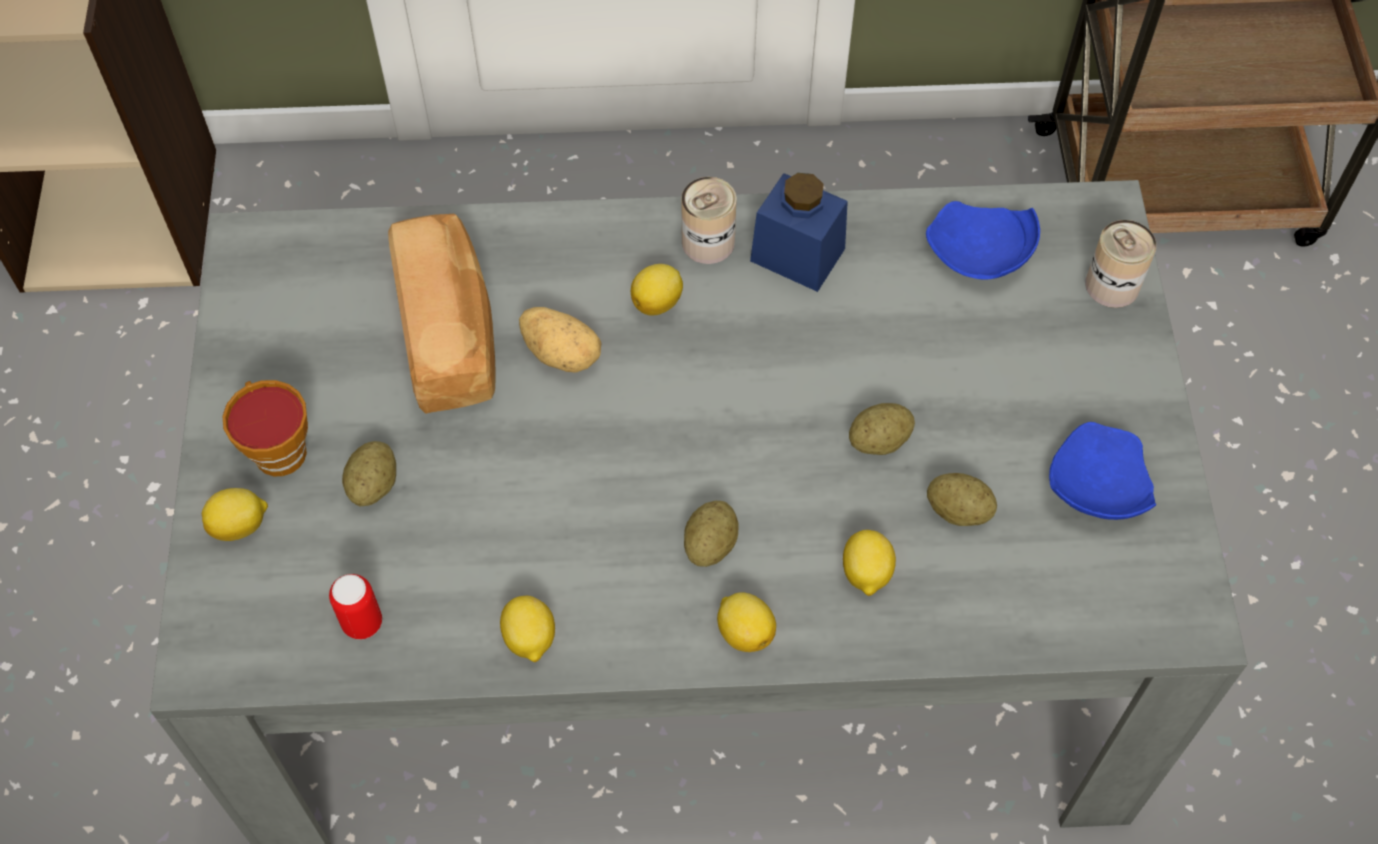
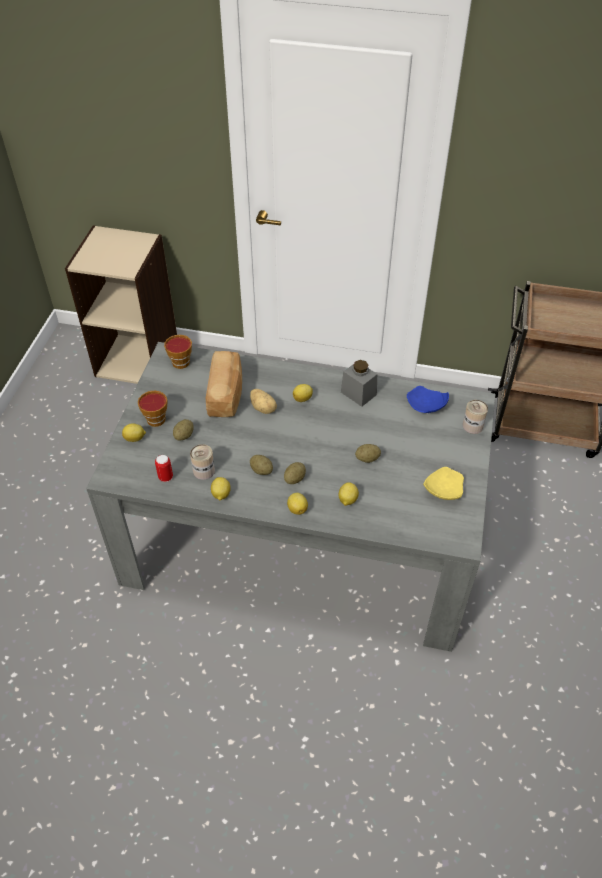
camera: 15 degrees right, 10 degrees down
(292, 259) = (180, 361): none -> cup
(708, 242) = (327, 383): can -> can (204, 471)
(797, 255) = (358, 393): blue jar -> grey jar
(958, 511) = (388, 487): potato -> potato (261, 470)
(1095, 487) = (442, 490): blue plate -> yellow plate

